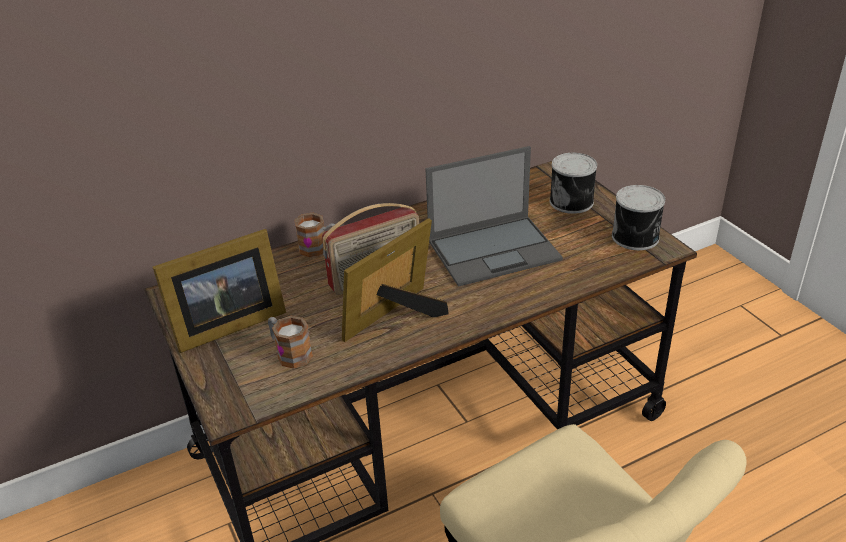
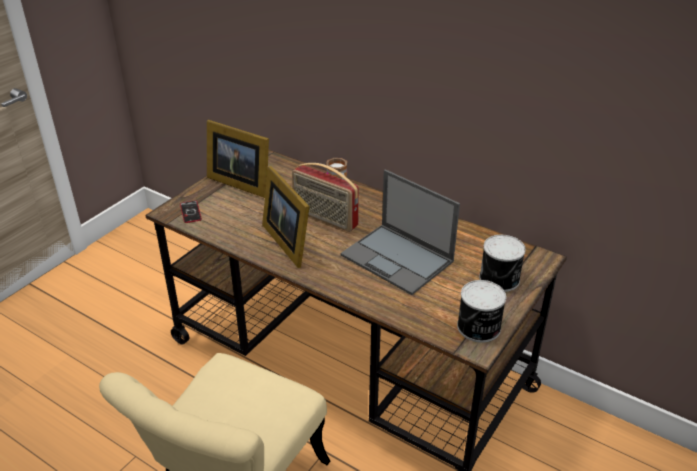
camera: 60 degrees right, 0 degrees up
(251, 390) = (190, 212): none -> phone
(290, 353) = (229, 213): mug -> none
(396, 317) = (289, 240): picture frame -> picture frame turned 135 degrees counterclockwise

